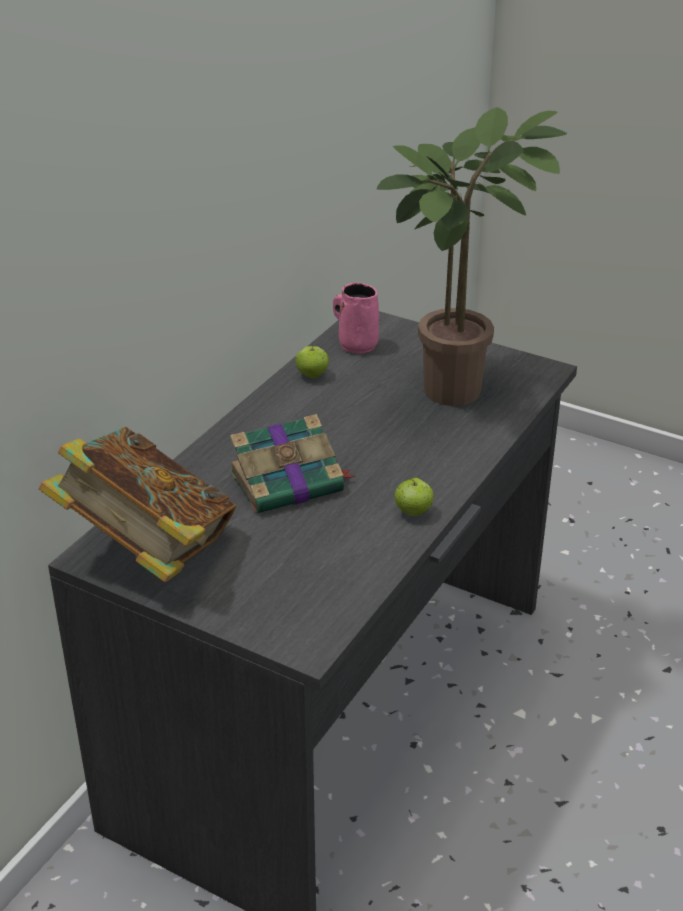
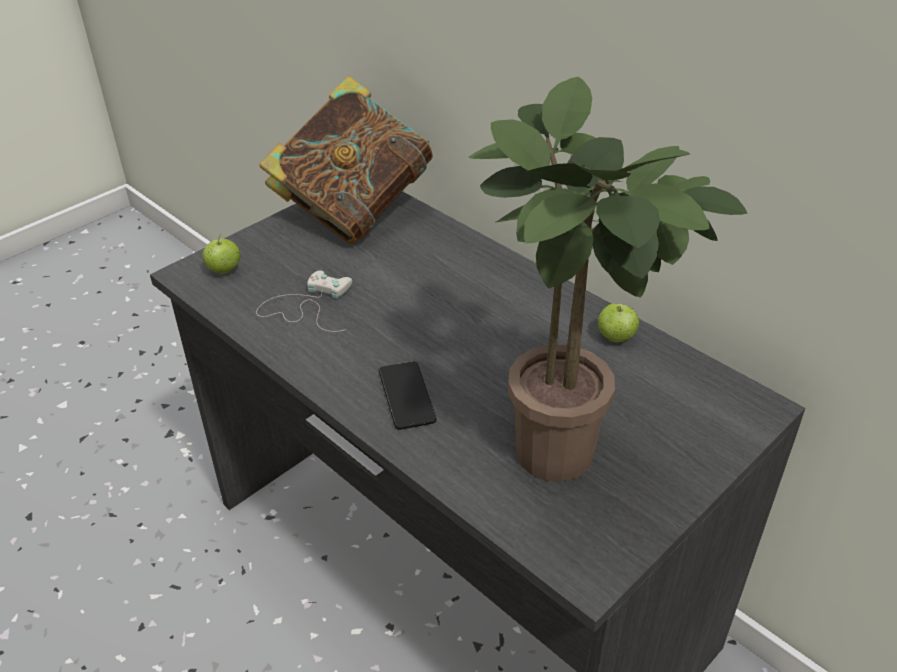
camera: 105 degrees right, 5 degrees up
(289, 482) = (413, 293): book -> none
(333, 542) = (307, 306): none -> white game controller
(356, 344) = (687, 386): pink mug -> none
(413, 512) = (323, 365): apple -> apple (224, 270)
(429, 461) = (406, 396): none -> phone

